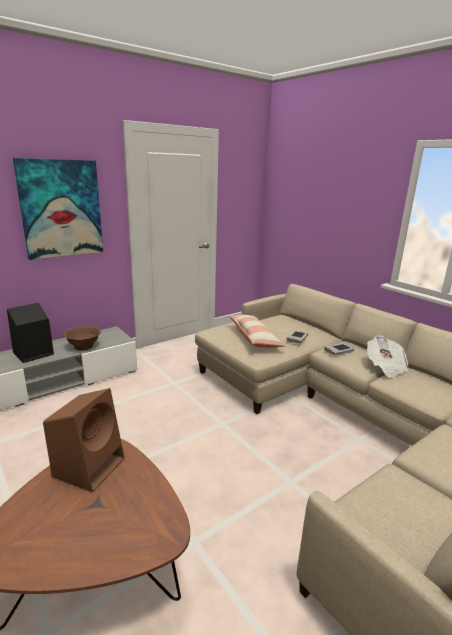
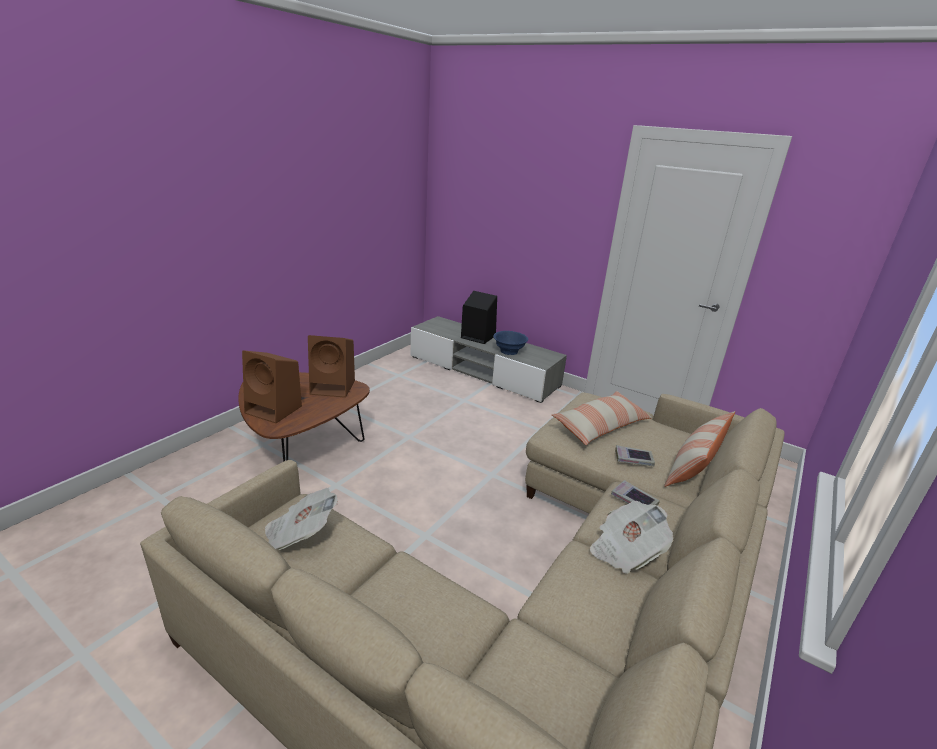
camera: 70 degrees right, 5 degrees up
(61, 209) = (545, 216): picture -> none
(83, 346) = (509, 351): brown bowl -> blue bowl
(114, 535) = (275, 409): none -> brown speaker
(305, 326) = (693, 466): none -> pillow
(395, 517) = (300, 534): none -> newspaper

